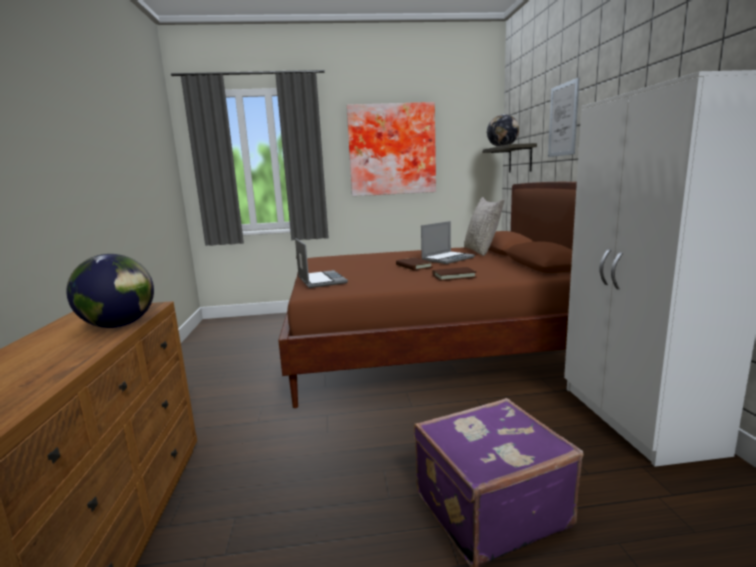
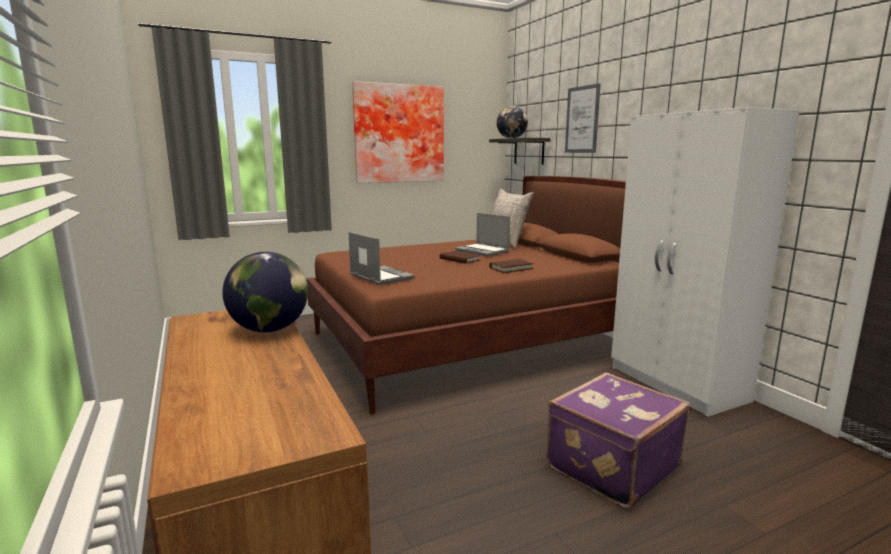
camera: 20 degrees left, 0 degrees up
(447, 258) = (483, 251): laptop -> laptop turned 105 degrees clockwise

